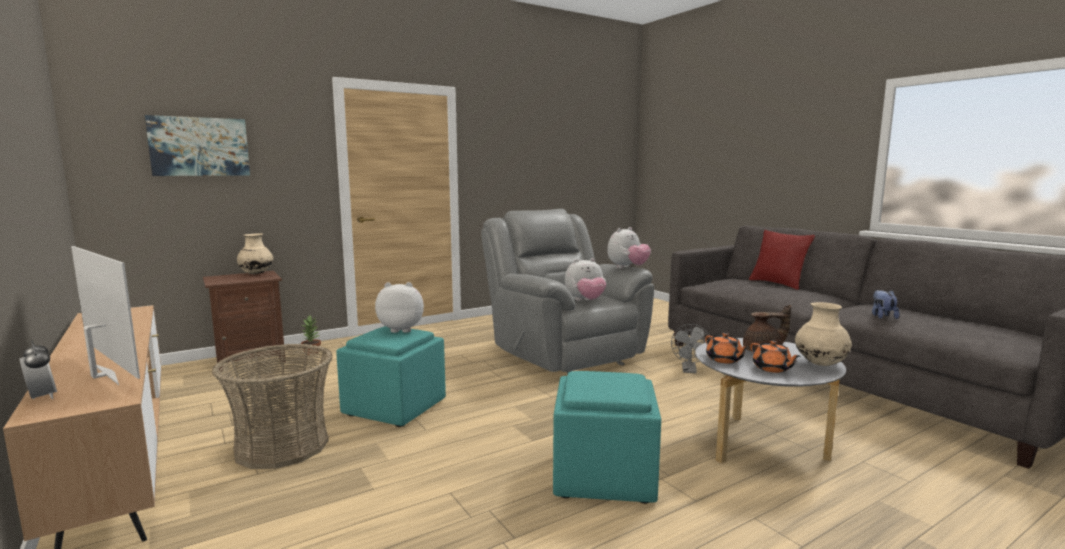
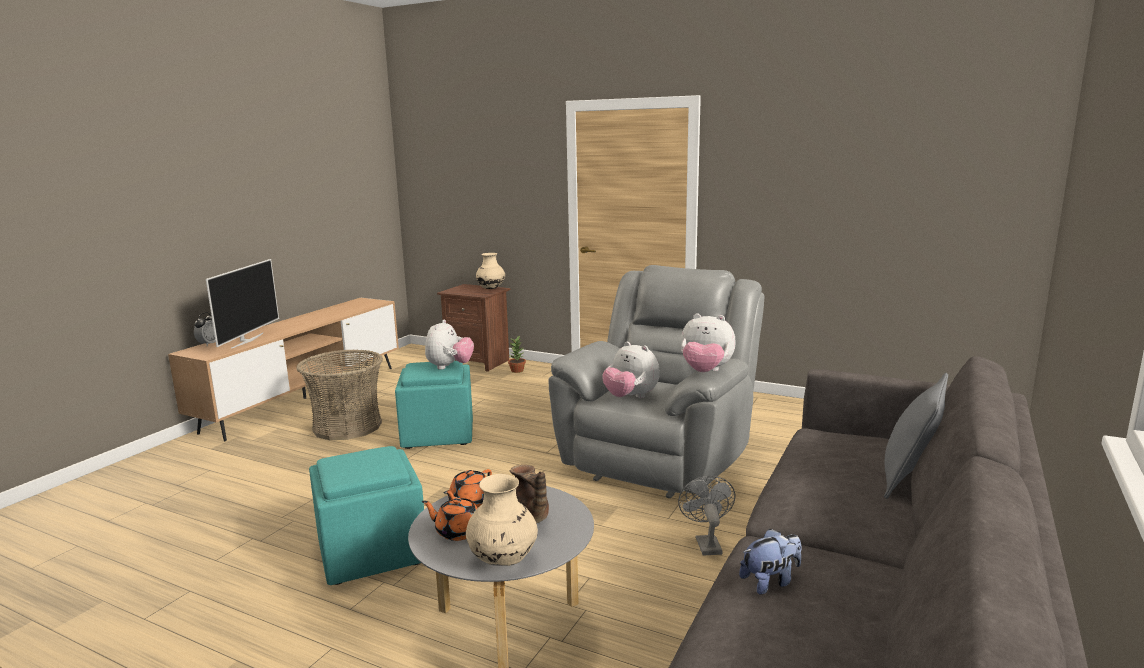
camera: 60 degrees right, 5 degrees up
(199, 146) = (466, 174): picture -> none
(402, 329) = (449, 367): plush toy -> plush toy turned 45 degrees clockwise
(689, 371) = (706, 543): grey fan -> grey fan turned 105 degrees clockwise
(772, 369) = (458, 532): orange teapot -> orange teapot turned 75 degrees clockwise
(777, 284) = (909, 479): red pillow -> grey pillow

